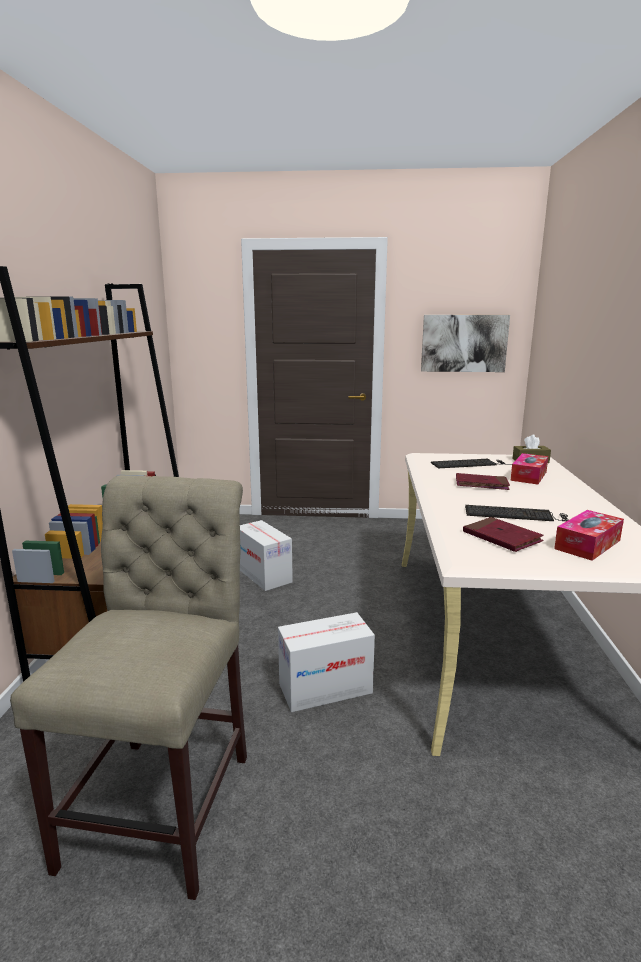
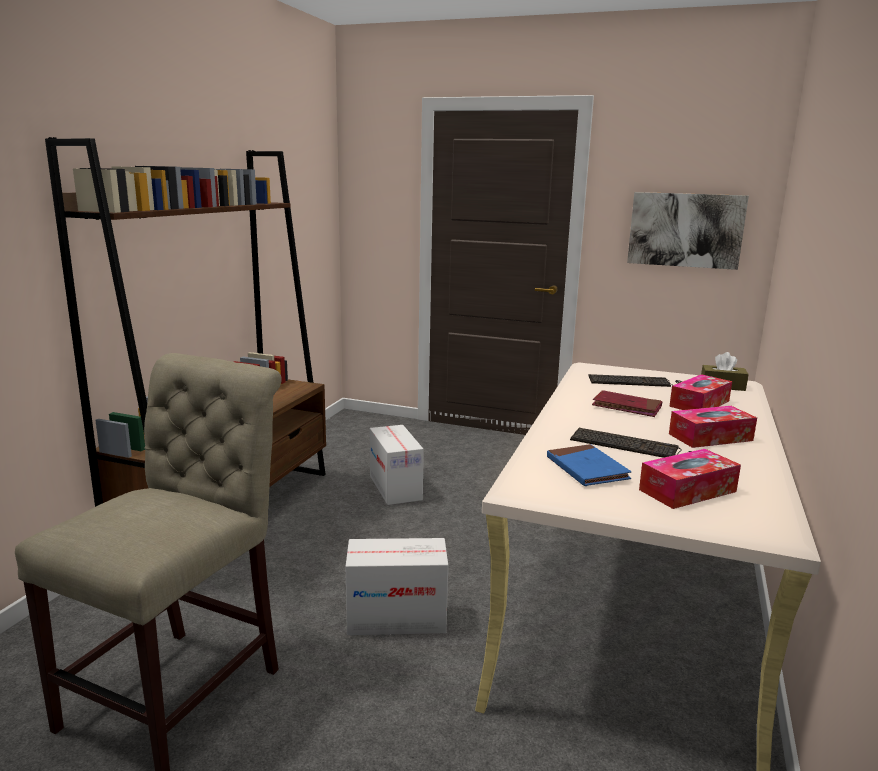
camera: 15 degrees right, 0 degrees up
(501, 537) = (587, 469): red book -> blue book
(561, 501) = (710, 437): none -> tissue box

